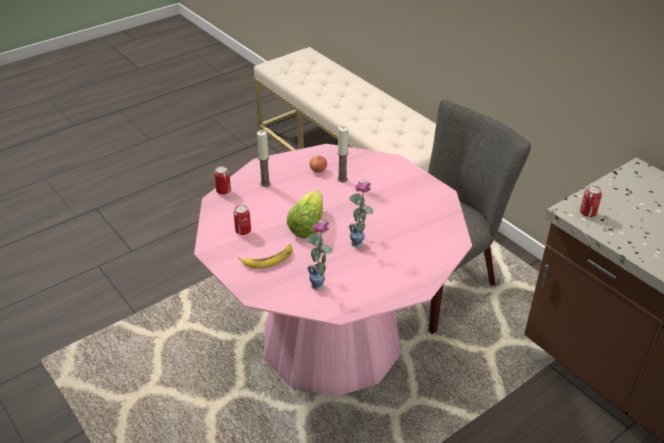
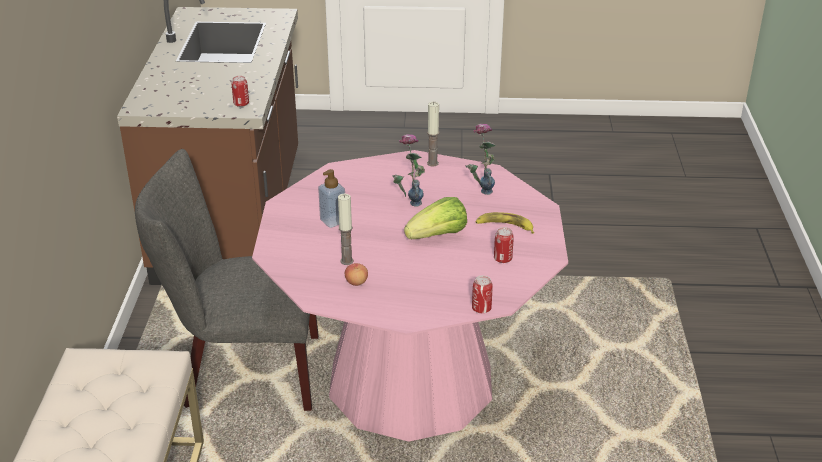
camera: 140 degrees left, 5 degrees down
(265, 183) = (429, 295): candle -> candle (432, 163)
(391, 200) = (333, 221): none -> soap dispenser

